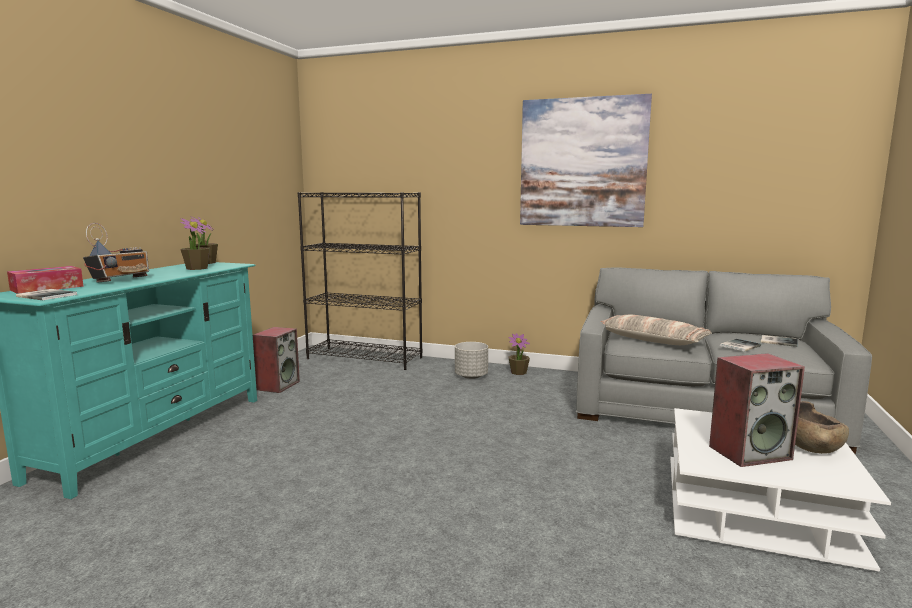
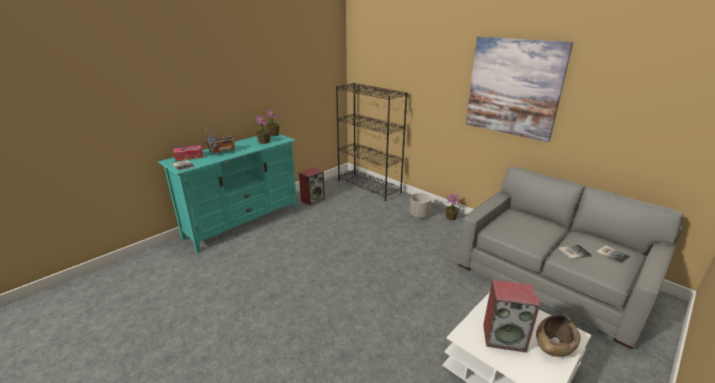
camera: 25 degrees right, 15 degrees up
(651, 340) = (516, 230): pillow -> none

